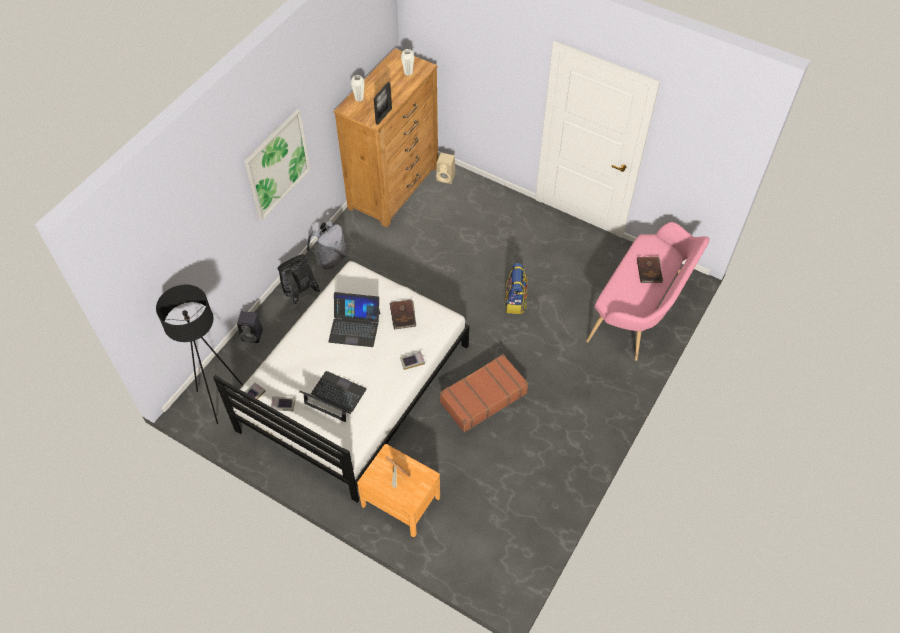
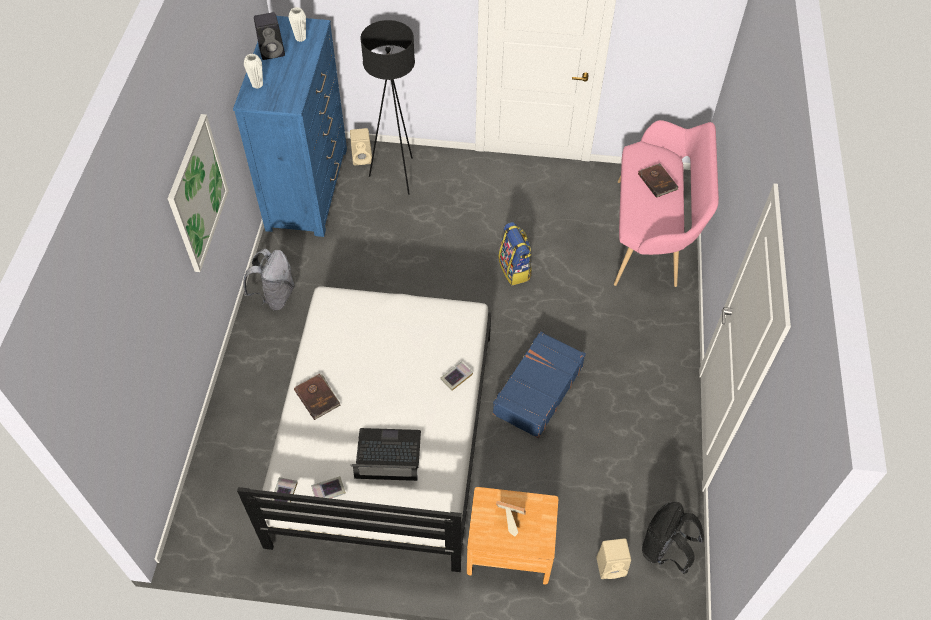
camera: 25 degrees left, 0 degrees up
(220, 400) = (224, 517): black floor lamp -> black floor lamp (397, 175)
(253, 335) = (226, 422): black speaker -> black speaker (273, 51)
(300, 293) = (258, 350): black backpack -> black backpack (665, 550)
(354, 327) = (366, 362): laptop -> none
(383, 116) = (299, 96): picture frame -> none
(394, 187) = (308, 188): brown dresser -> blue dresser
(403, 315) = (416, 327): brown book -> brown book (317, 397)
(467, 545) = (612, 566): none -> beige speaker
(483, 397) = (537, 390): brown suitcase -> blue suitcase

